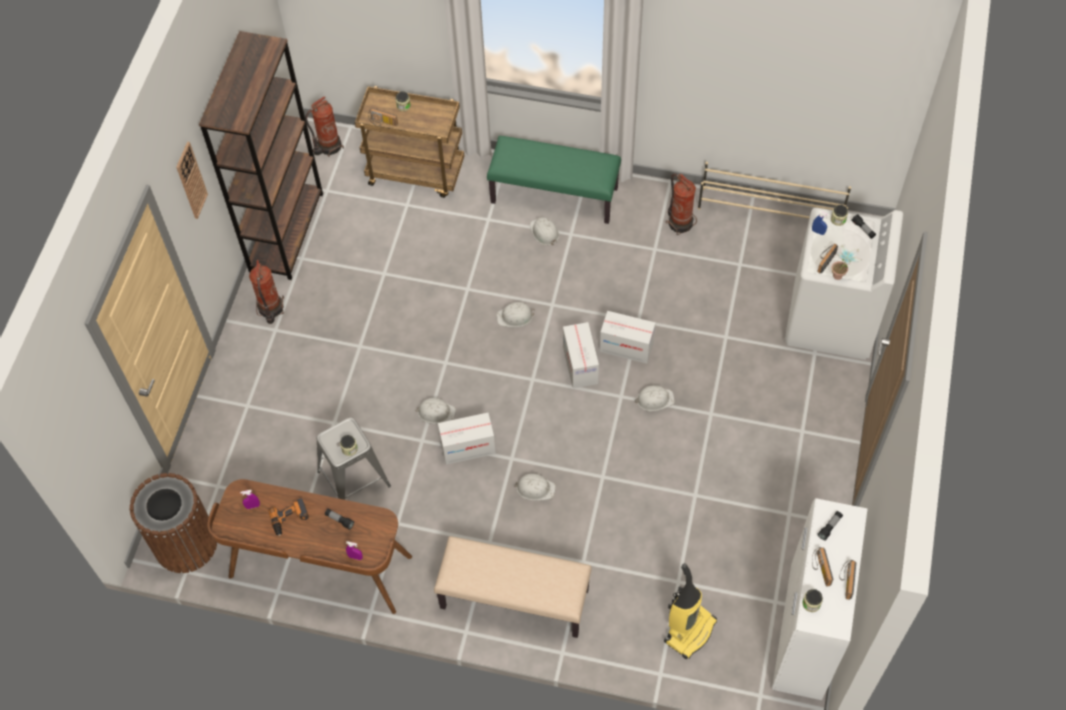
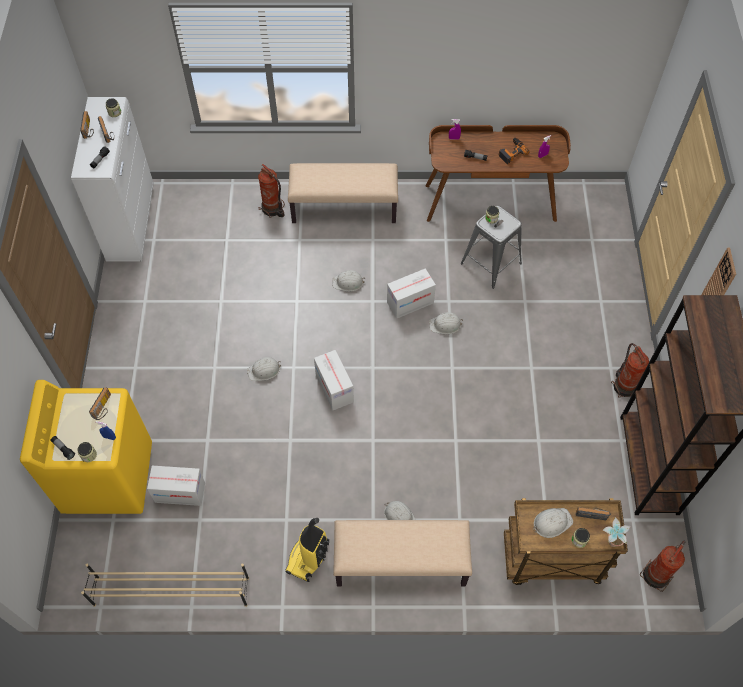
camera: 165 degrees right, 0 degrees up
(185, 543) = (594, 199): brown trash can -> none
(515, 317) = (403, 421): white hard hat -> white hard hat (552, 522)
(555, 195) = (400, 563): green bench -> beige bench
(626, 347) = (296, 412): cardboard box -> cardboard box (180, 492)
(680, 222) = (265, 557): fire extinguisher -> fire extinguisher (272, 209)
(689, 630) = (215, 211): vacuum cleaner -> vacuum cleaner (308, 558)
(831, 320) = (108, 477): white washing machine -> yellow washing machine
(841, 276) = (87, 394): potted plant -> potted plant (609, 543)

